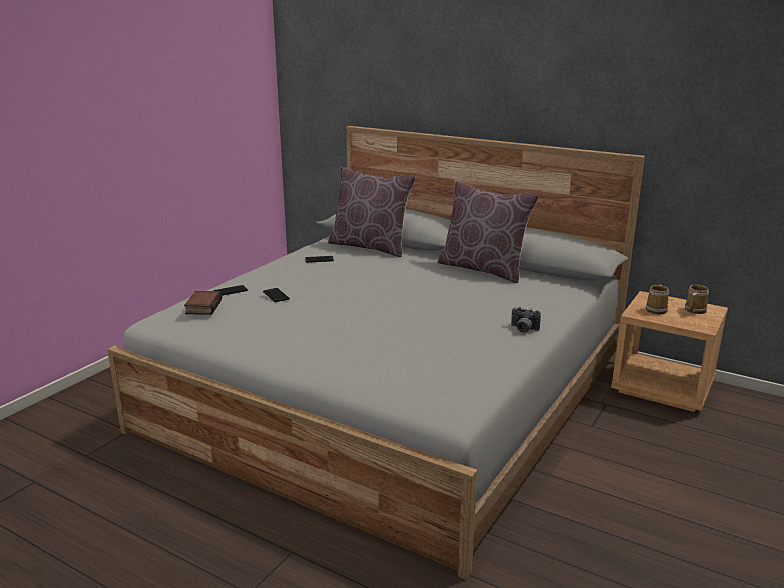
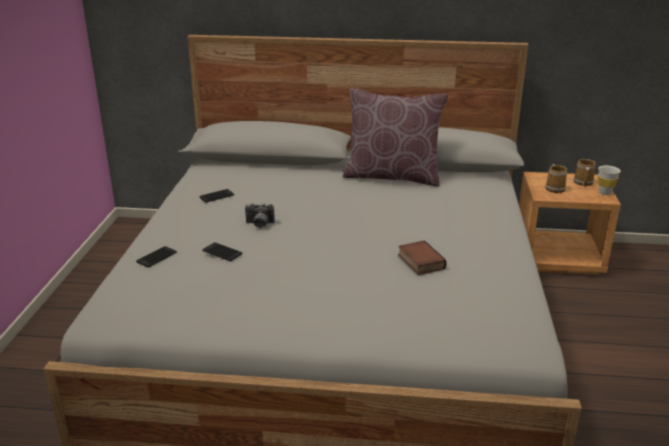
camera: 25 degrees left, 5 degrees up
(202, 306) = (150, 286): book -> book (419, 261)
(370, 246) = (255, 170): brown pillow -> none
(523, 329) = (495, 236): camera -> camera (259, 224)
(708, 322) = (604, 193): none -> white cup

